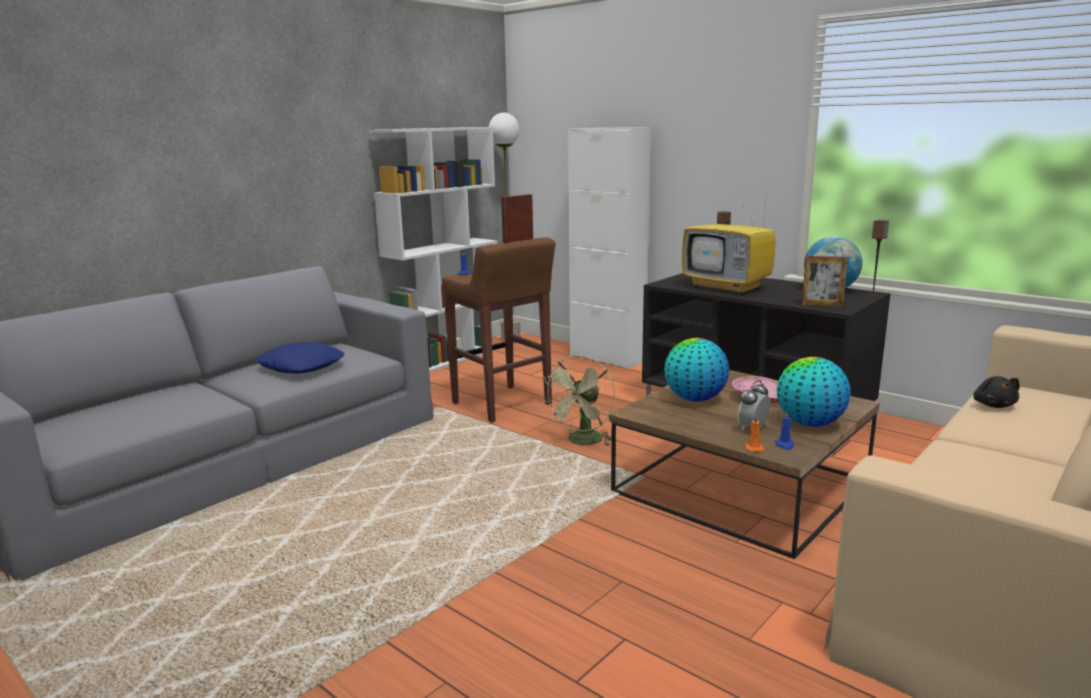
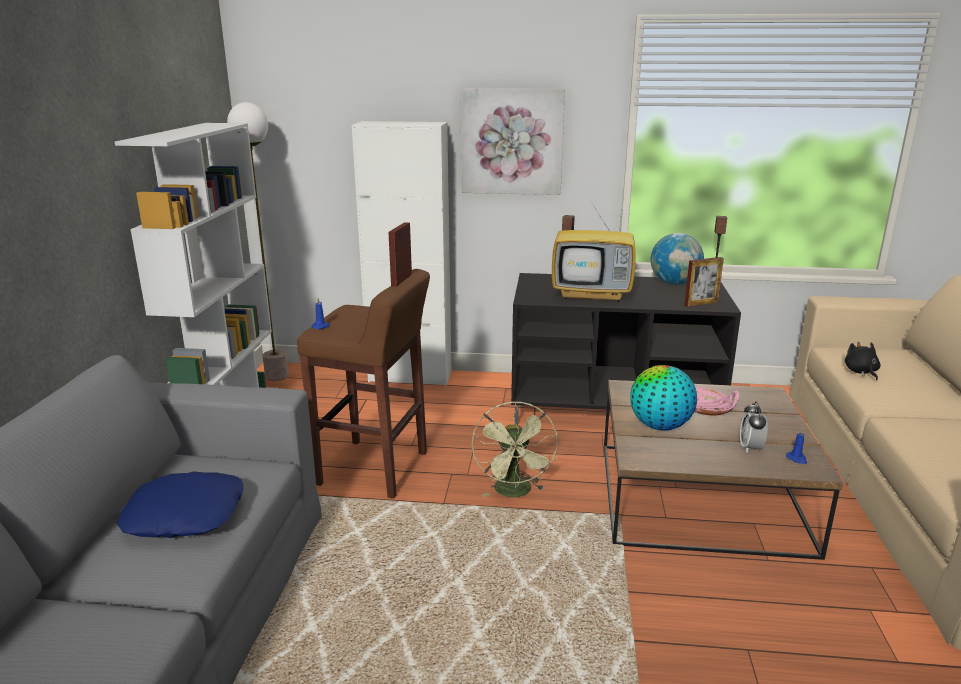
camera: 35 degrees left, 5 degrees up
(703, 144) = (511, 141): none -> picture
(753, 448) = (783, 471): orange candle -> none
(809, 423) = (777, 427): globe -> none
(993, 405) = (861, 372): black plush toy -> black plush toy turned 150 degrees counterclockwise

